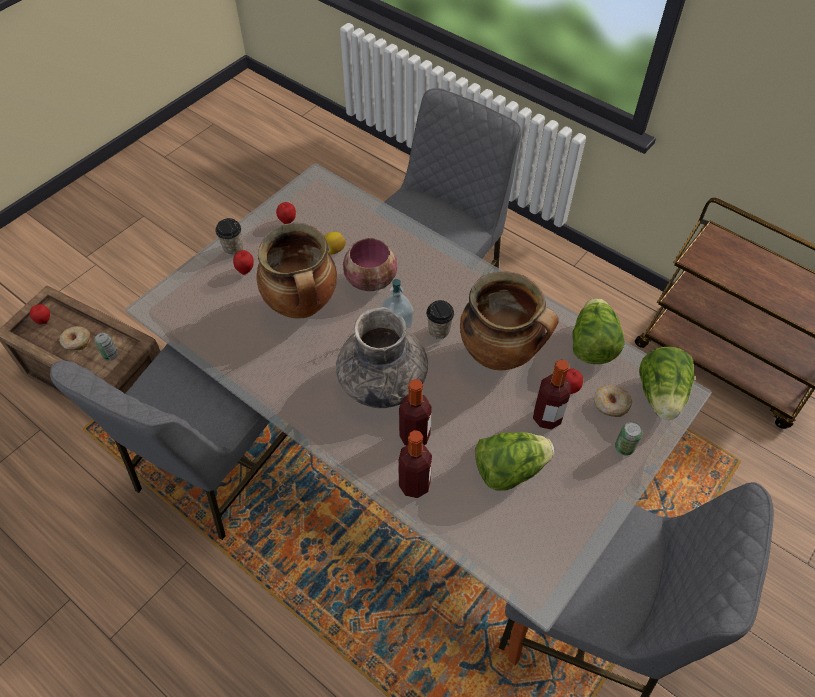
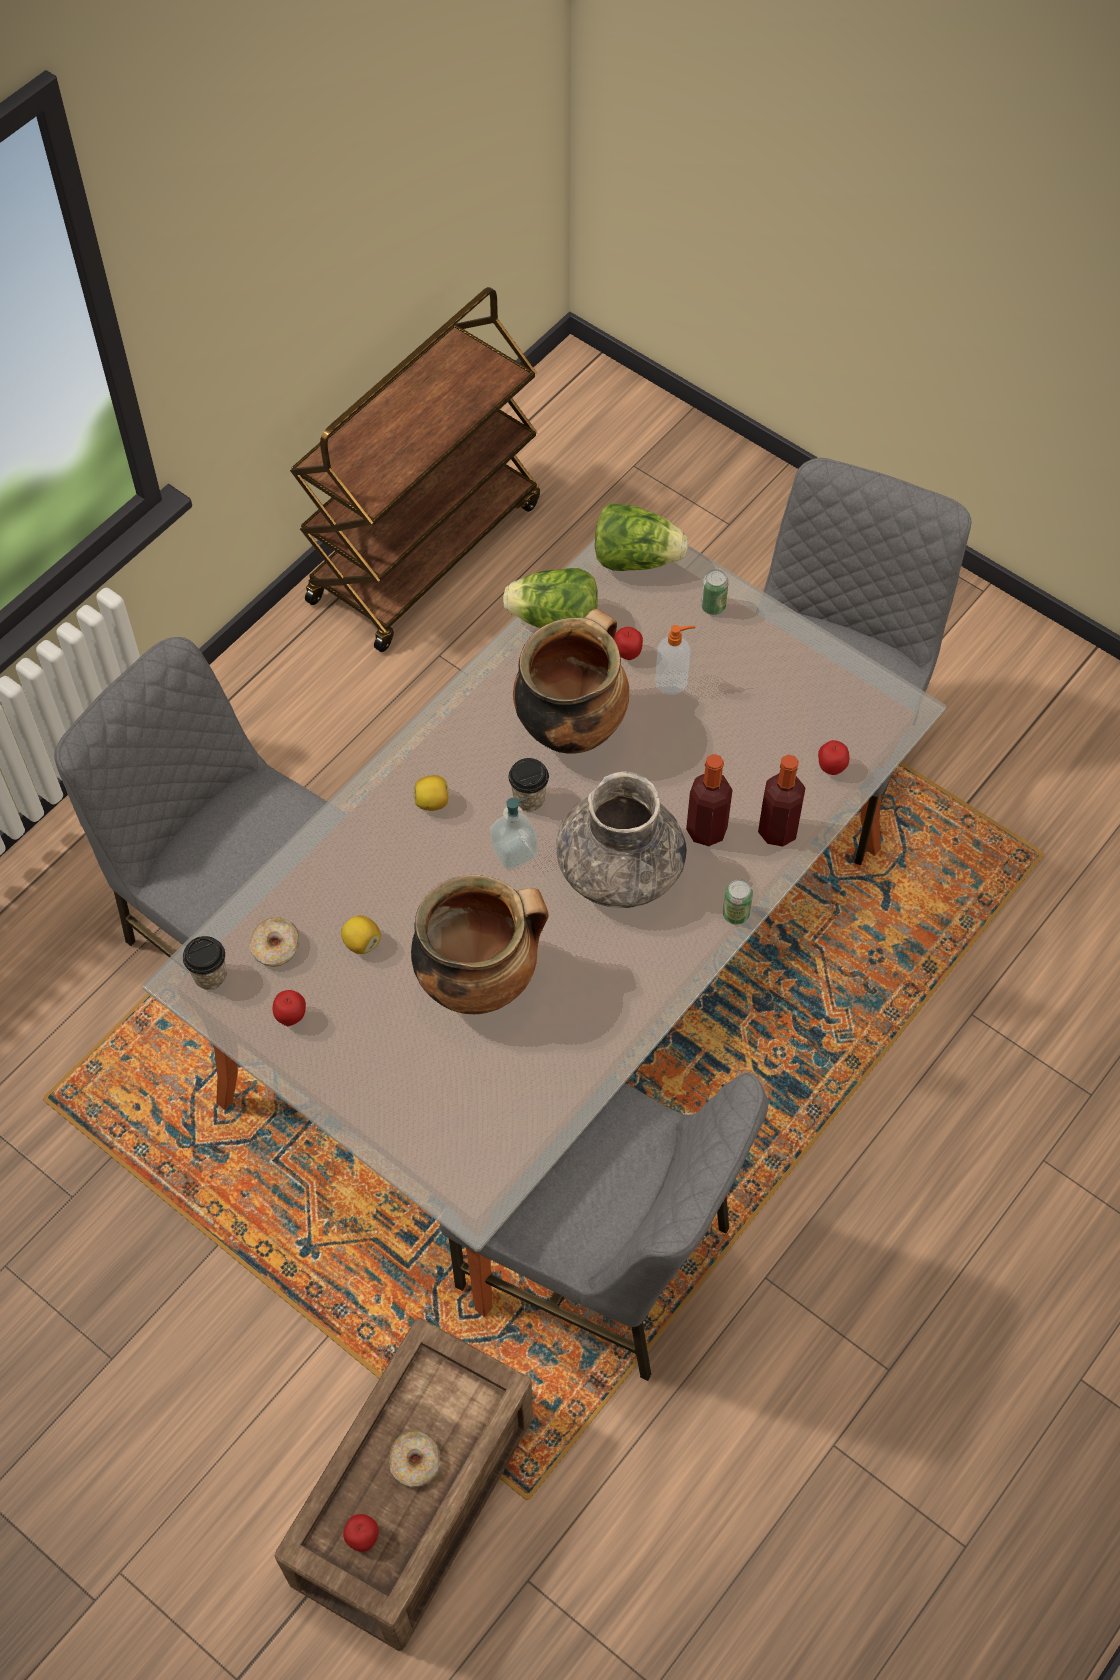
camera: 90 degrees left, 5 degrees up
(110, 355) = (447, 1392): can -> can (736, 914)
(233, 248) = (350, 1096): cup -> cup (210, 976)
(245, 270) = (401, 1071): apple -> apple (831, 768)
(372, 281) = (431, 886): bowl -> none
(435, 280) = (432, 802): none -> lemon
(509, 469) = (750, 727): lettuce -> none
(547, 417) = (672, 682): bottle -> soap dispenser
(610, 404) = (651, 612): donut -> donut (276, 947)

